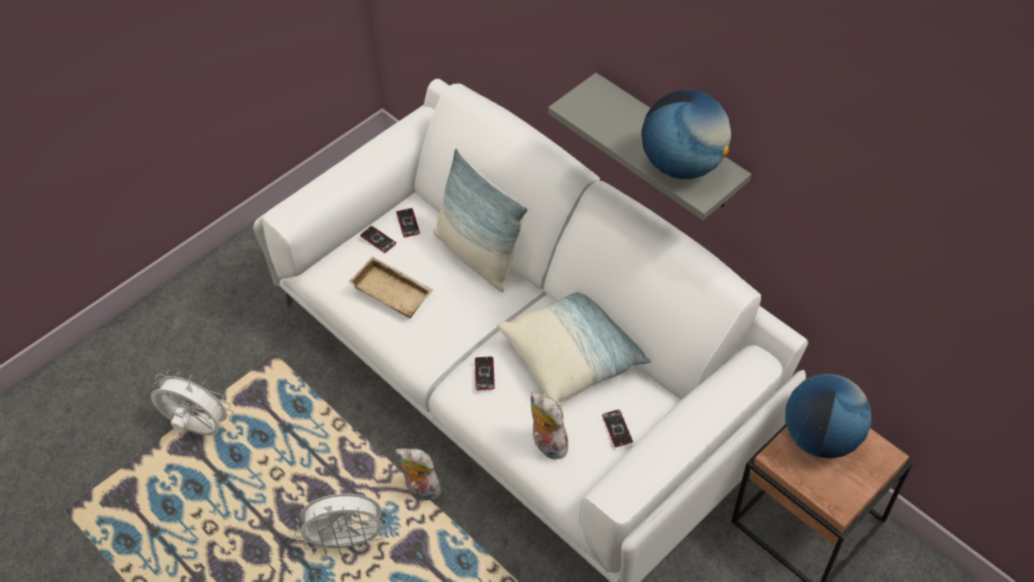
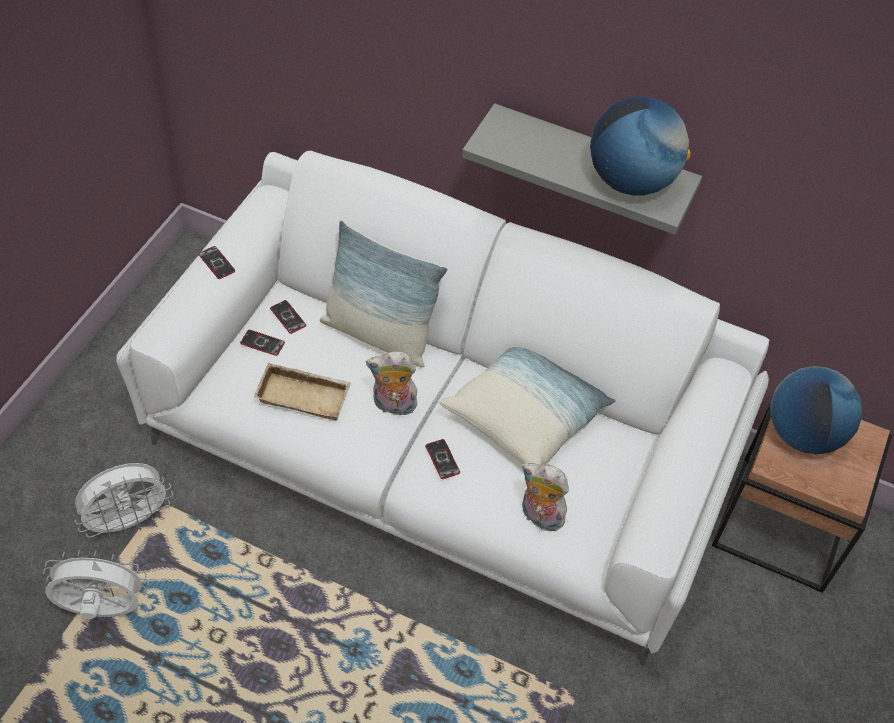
camera: 25 degrees left, 0 degrees up
(347, 541) = (328, 687): white fan -> white fan (129, 521)
(420, 489) = (385, 605): plush toy -> plush toy (393, 406)
(617, 428) = (604, 480): phone -> phone (216, 263)

